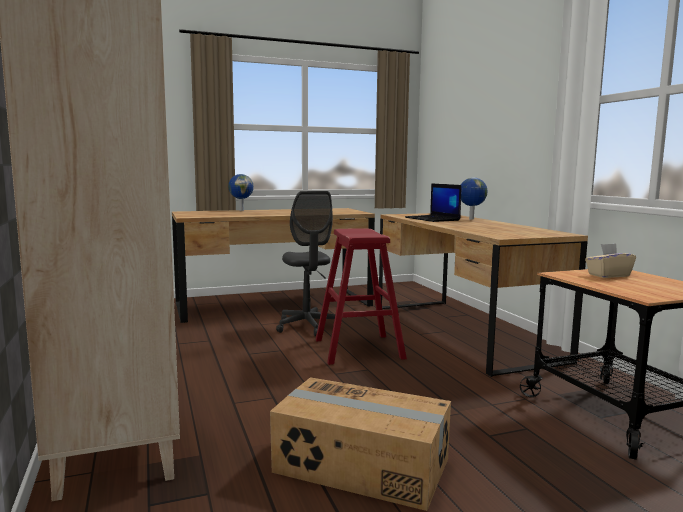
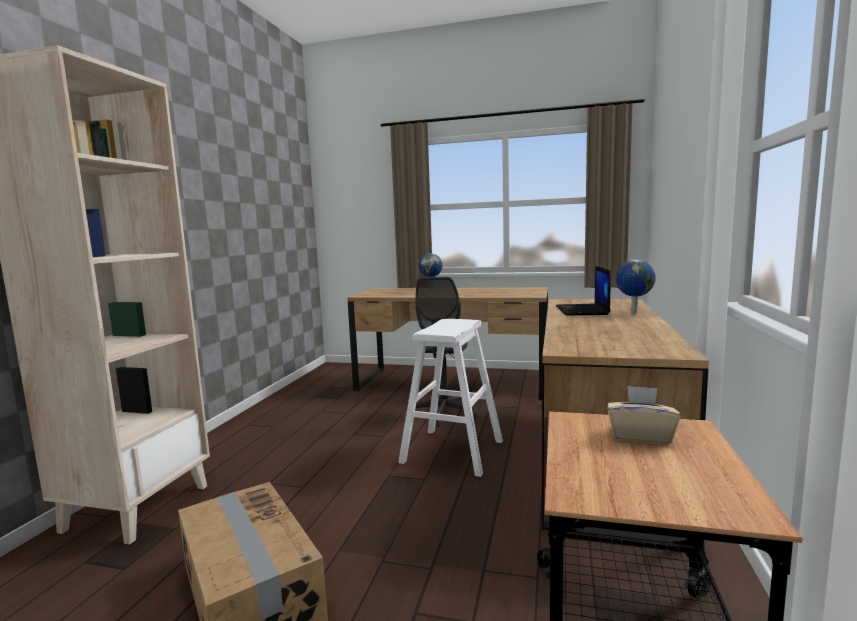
camera: 35 degrees right, 0 degrees up
(358, 349) = (452, 451): red stool -> white stool

